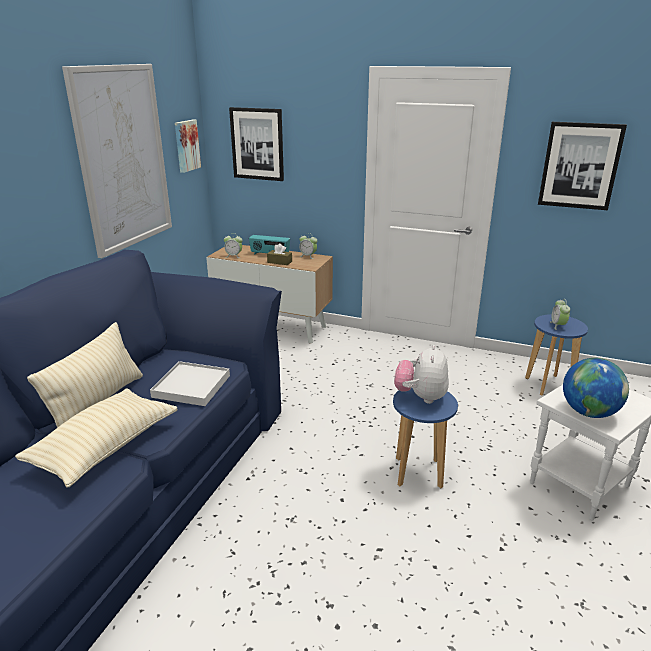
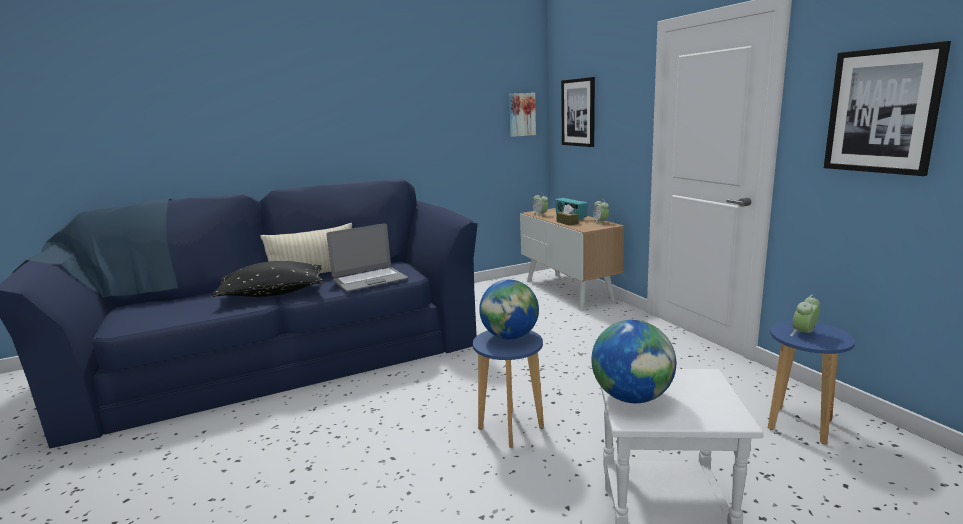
camera: 45 degrees right, 10 degrees down
(105, 448) = (273, 294): beige pillow -> black pillow
(123, 158) = (444, 117): picture -> none
(191, 386) = (369, 280): white tray -> laptop
(420, 397) = (510, 337): plush toy -> globe

